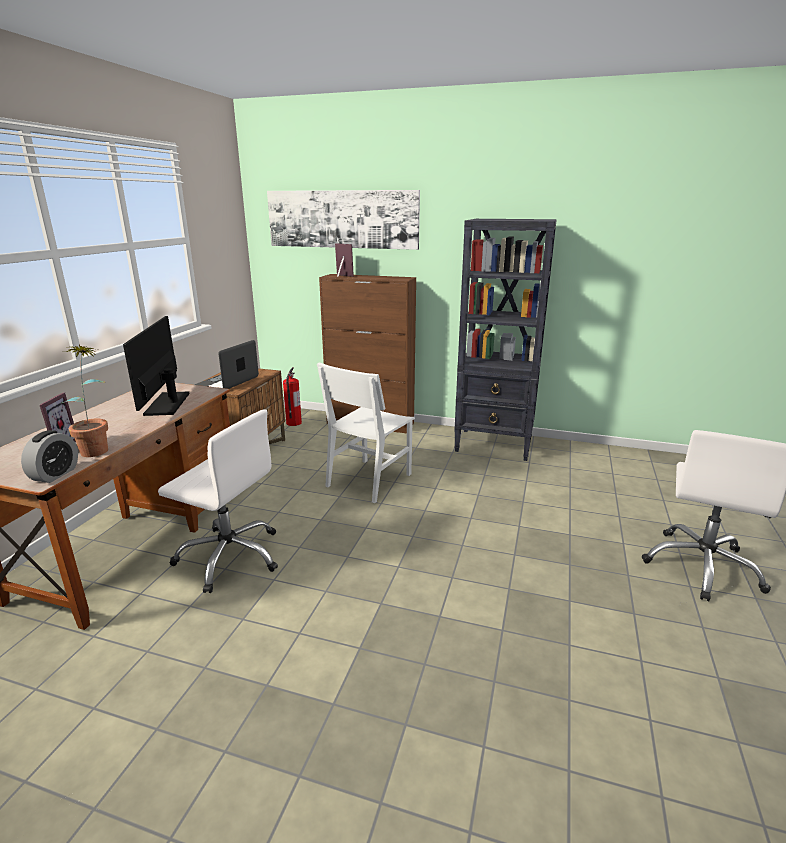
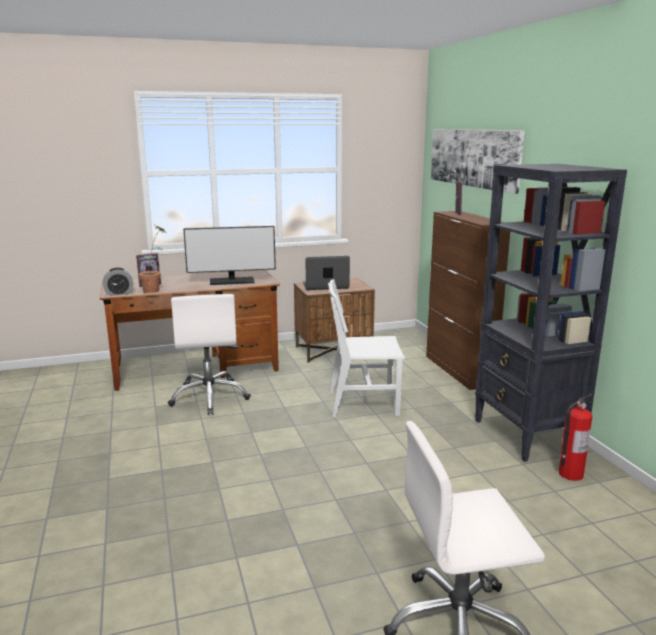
camera: 55 degrees right, 5 degrees down
(167, 404) = (232, 281): monitor -> monitor turned 150 degrees counterclockwise
(293, 423) = (404, 346): fire extinguisher -> fire extinguisher (570, 474)

